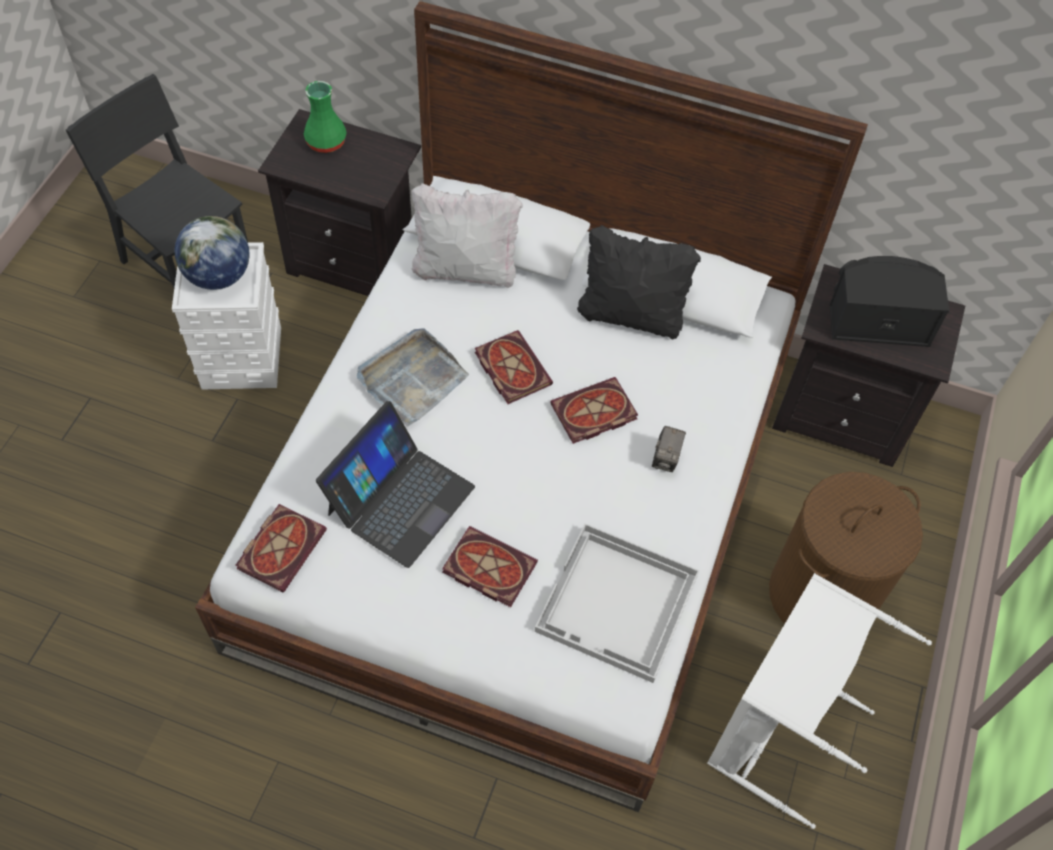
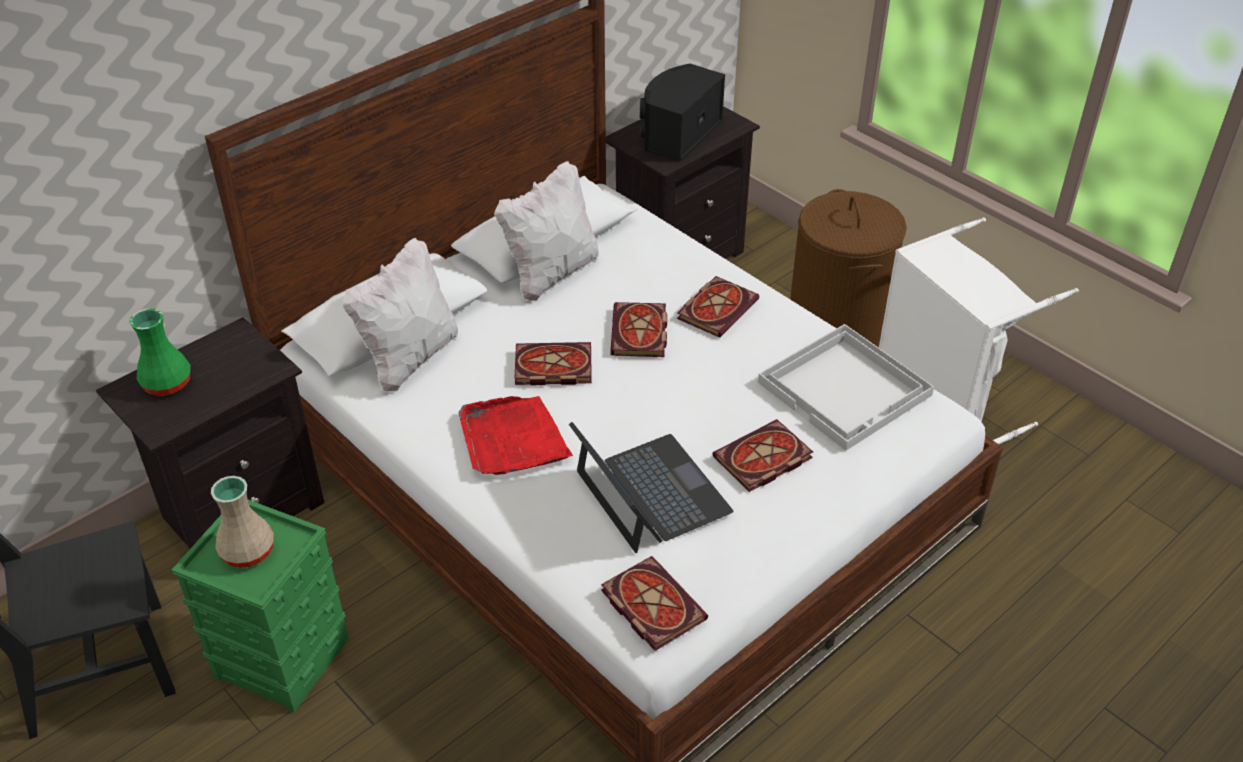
camera: 60 degrees left, 15 degrees down
(218, 276) = (247, 552): globe -> beige vase
(243, 359) = (284, 657): white storage box -> green storage box
(412, 379) = (512, 439): grey tray -> red tray
(631, 316) = (551, 274): black pillow -> white pillow
(666, 458) = (717, 308): camera -> book

